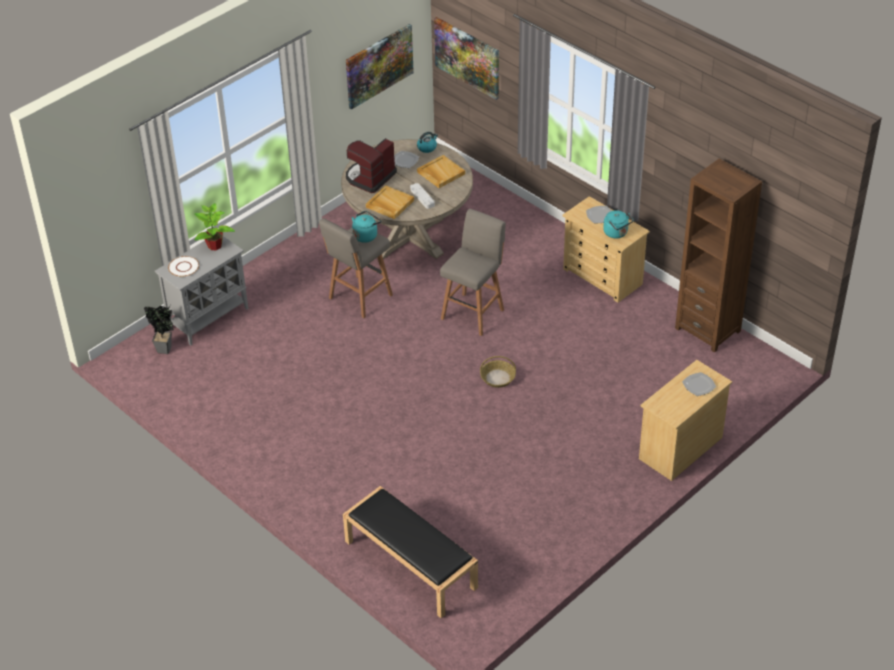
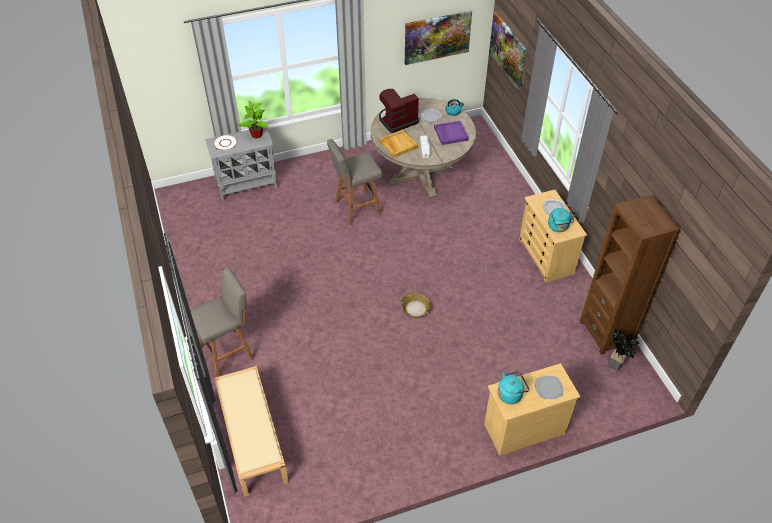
camera: 25 degrees right, 5 degrees up
(166, 351) = (204, 199): potted plant -> potted plant (616, 367)
(366, 235) = (366, 163): turquoise kettle -> turquoise kettle (511, 394)
(409, 564) = (252, 437): black bench -> beige bench
(440, 173) = (450, 134): beige tray -> purple tray
(473, 313) = (430, 250): grey stool -> grey stool (228, 352)

